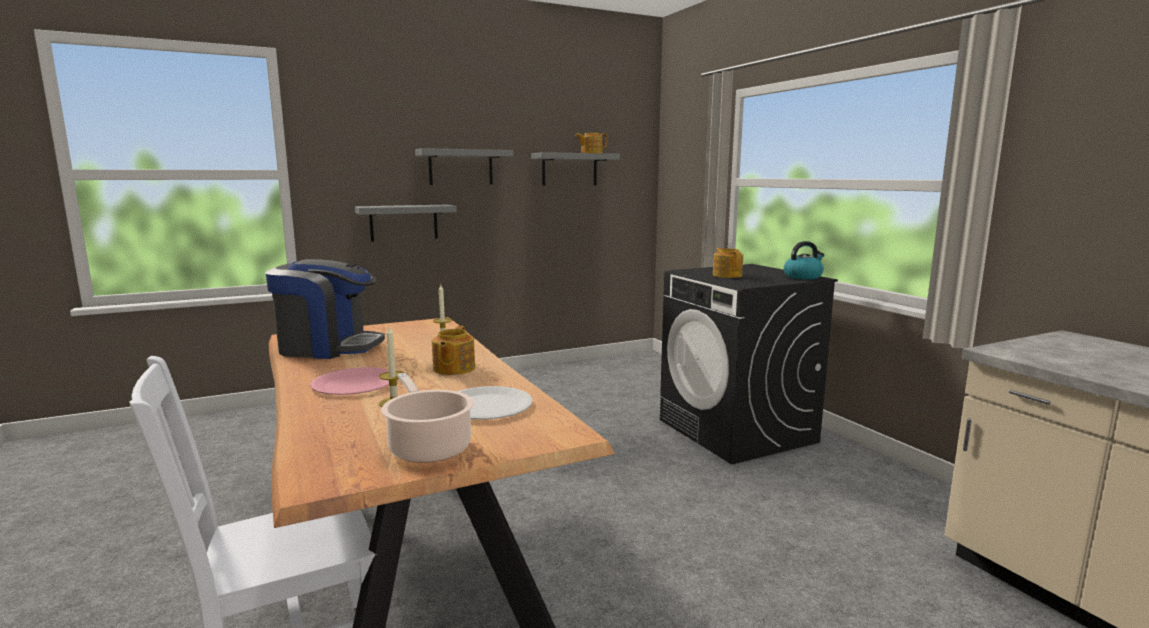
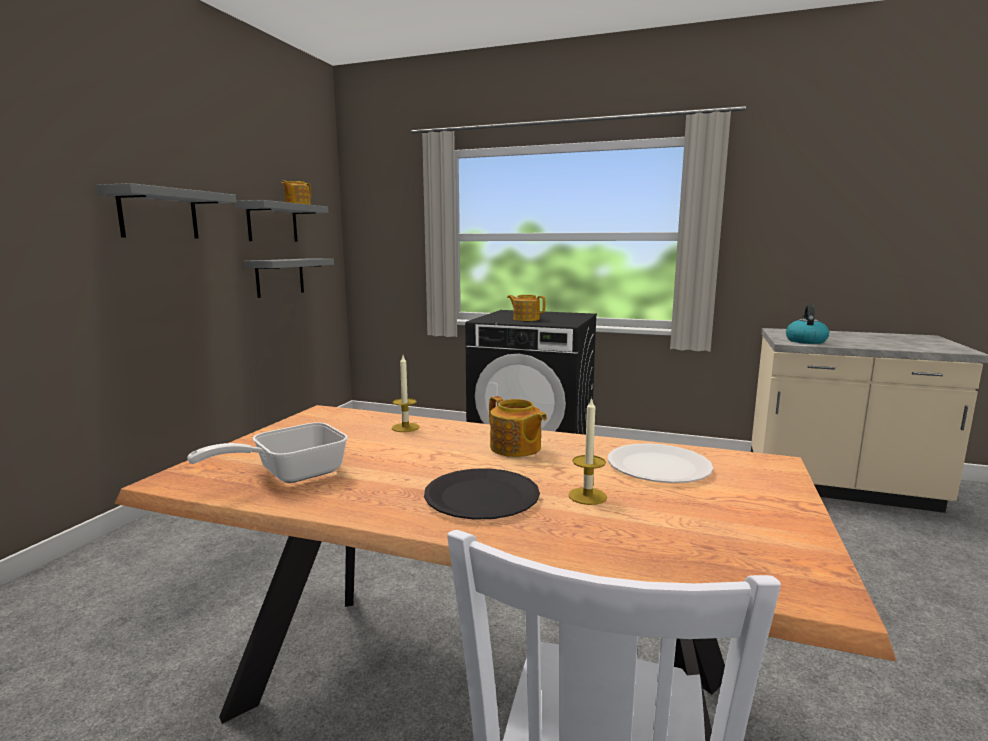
camera: 45 degrees left, 0 degrees up
(328, 347) = (290, 474): coffee machine -> frying pan
(354, 384) = (481, 497): pink plate -> black plate
(404, 222) = (90, 293): grey shelf -> grey shelf (280, 277)
(428, 447) = (752, 515): cooking pot -> none
(803, 277) = (573, 314): kettle -> kettle (805, 341)

